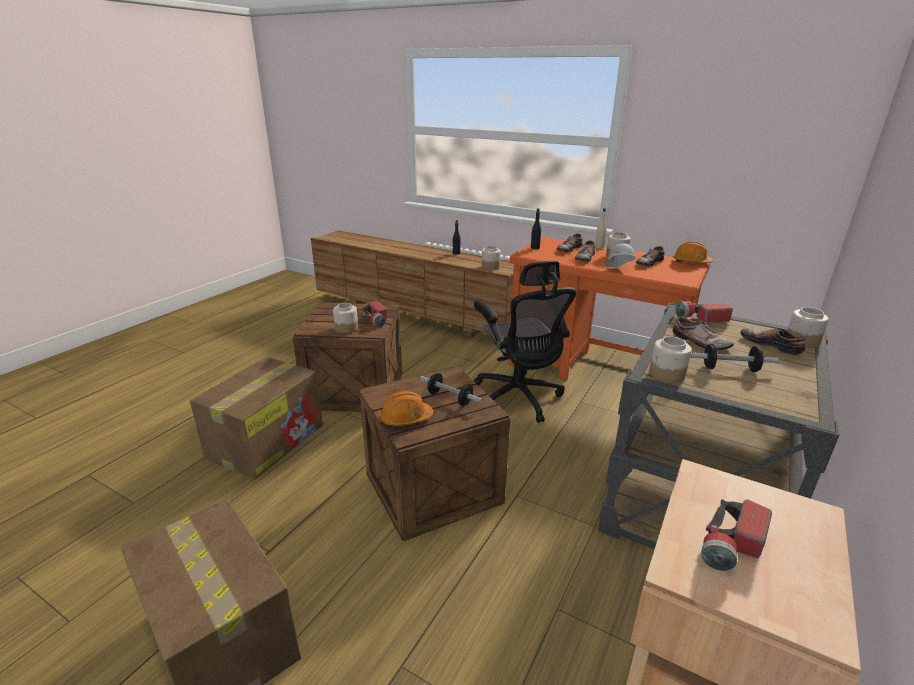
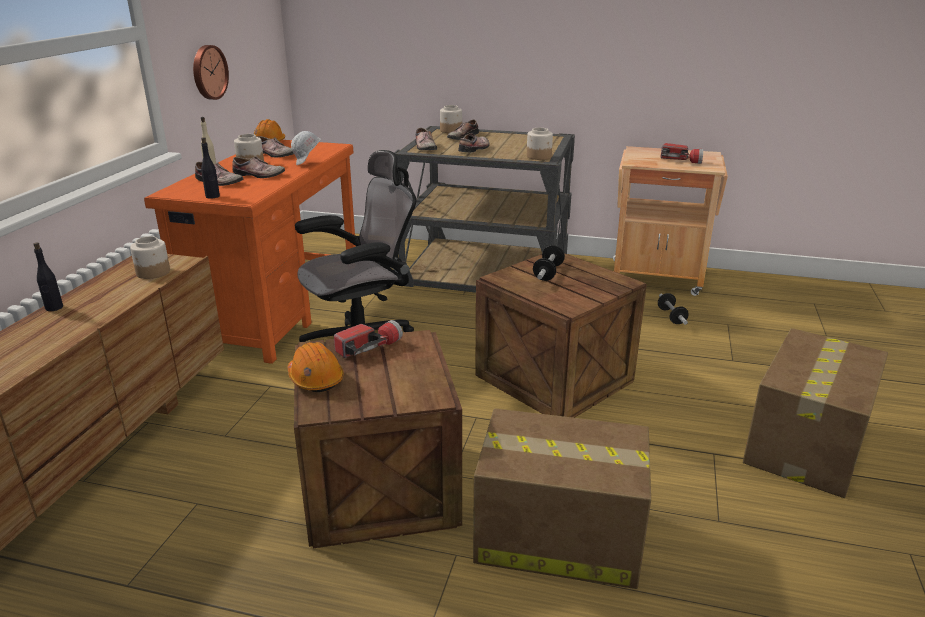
camera: 105 degrees left, 0 degrees up
(346, 328) = (411, 365): jar -> none
(405, 418) = (600, 286): orange hard hat -> orange hard hat (315, 378)
(685, 188) = (208, 72): none -> wall clock
(701, 318) = (424, 147): flashlight -> shoe
(729, 368) = (512, 145): dumbbell -> dumbbell (671, 316)

